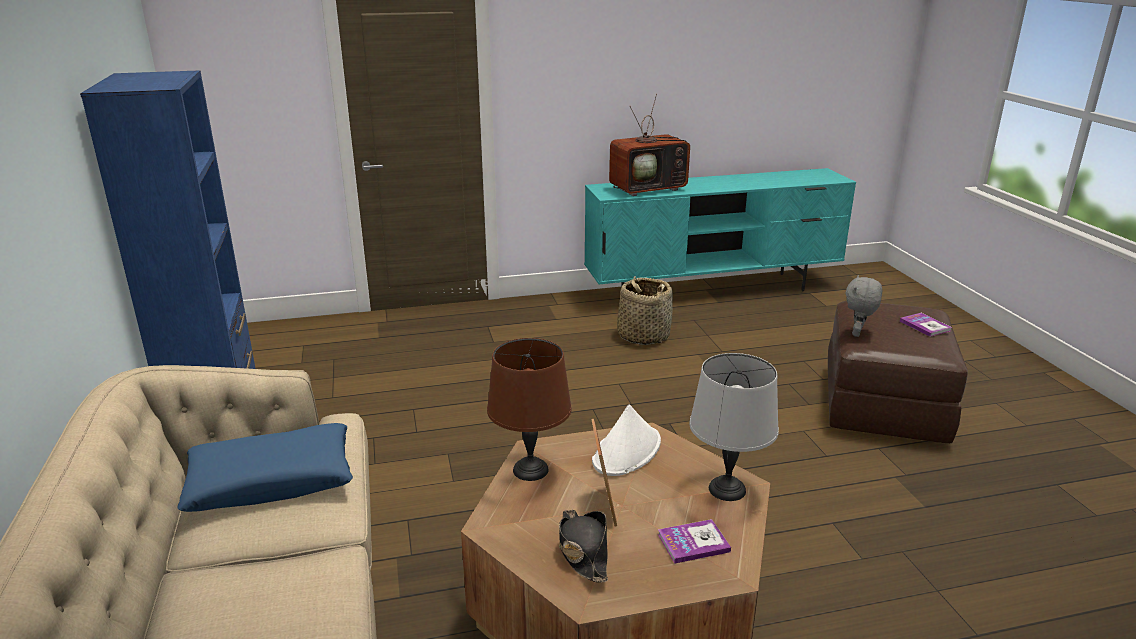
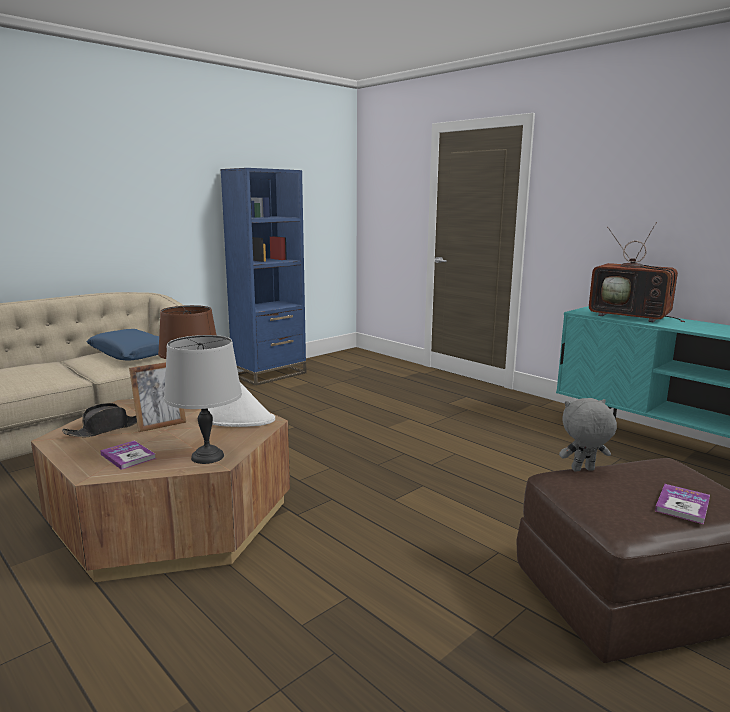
camera: 60 degrees right, 10 degrees down
(643, 335) = (549, 444): basket -> none

